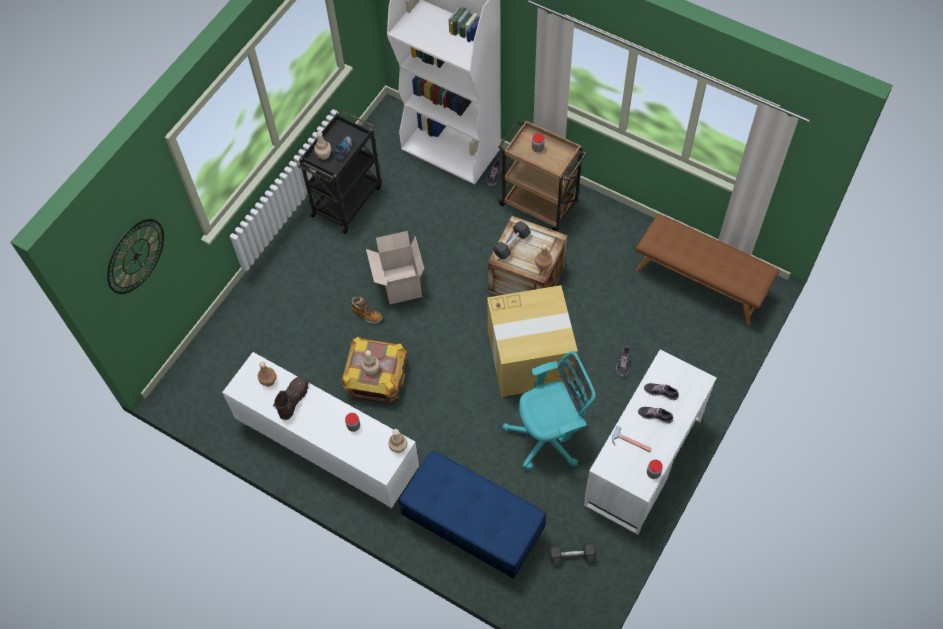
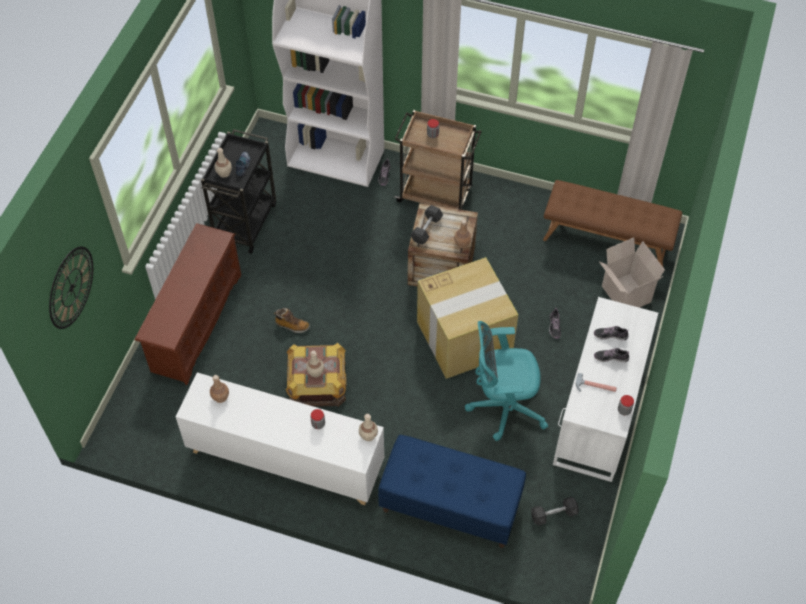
camera: 15 degrees left, 5 degrees down
(276, 294) = (195, 322): none -> brown shoe rack
(293, 400) = (250, 410): brown boot -> none
(400, 284) = (318, 291): cardboard box -> cardboard box (624, 294)
(550, 437) = (503, 407): turquoise office chair -> turquoise office chair turned 150 degrees counterclockwise

